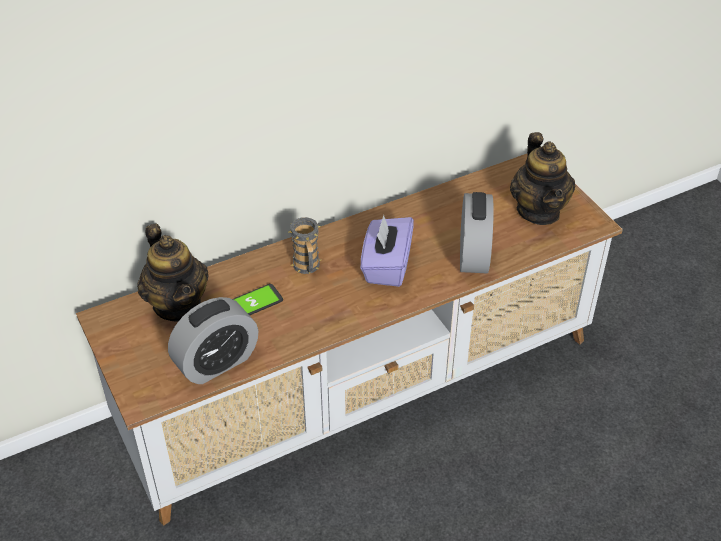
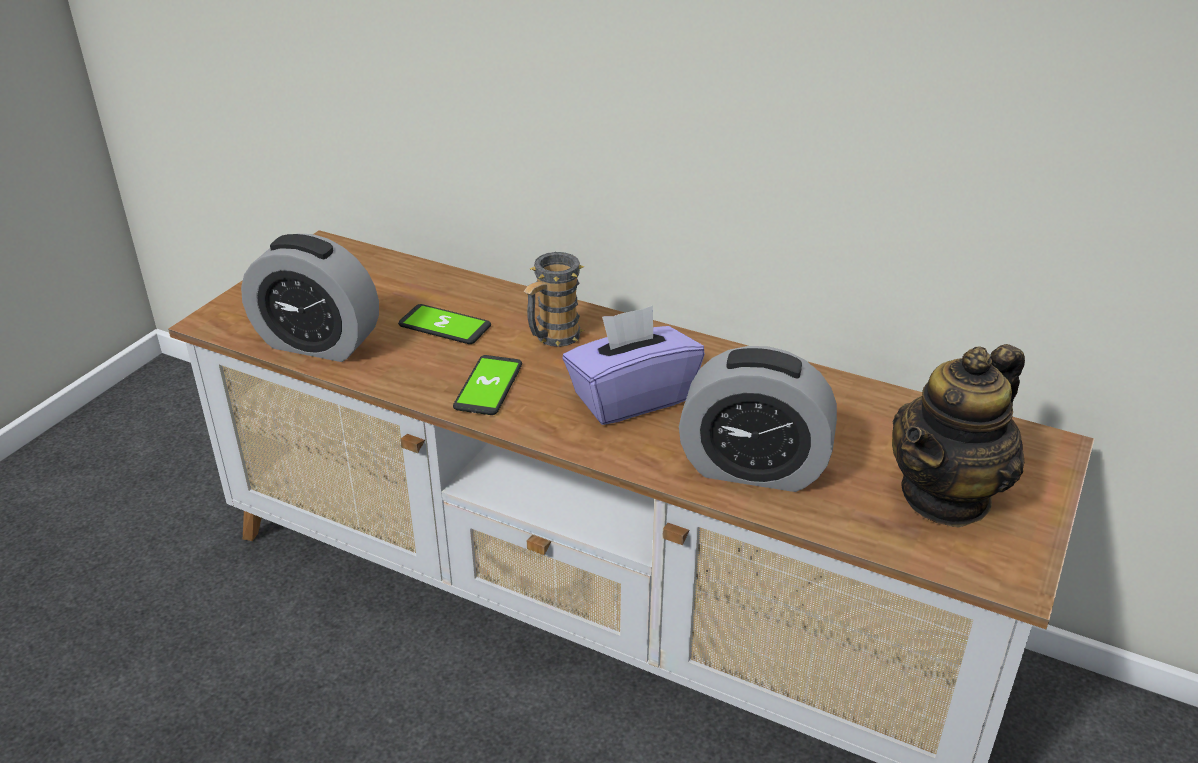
camera: 55 degrees right, 10 degrees down
(178, 305) = (391, 280): teapot -> none
(328, 311) = (488, 386): none -> phone
(473, 255) = (753, 468): alarm clock -> alarm clock turned 45 degrees clockwise

